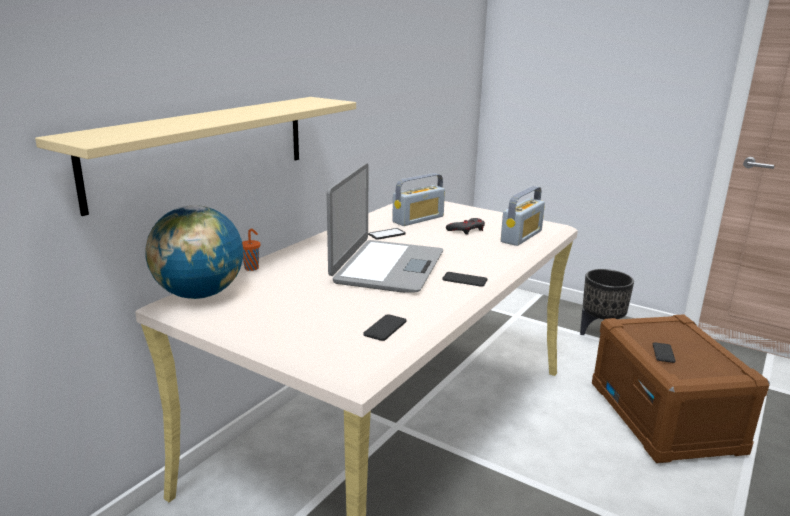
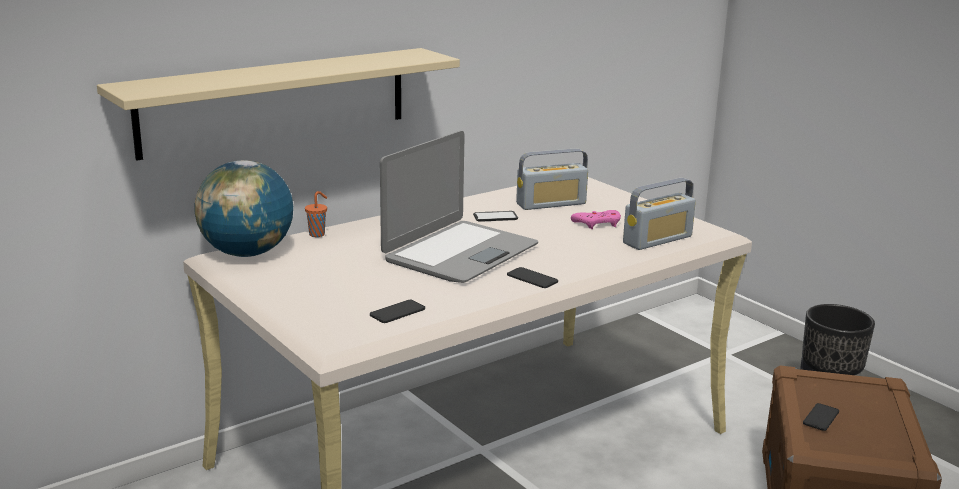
camera: 20 degrees right, 0 degrees up
(467, 230) = (597, 223): grey game controller -> pink game controller

